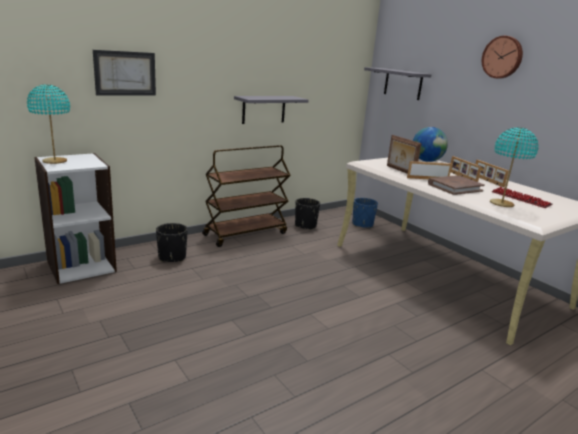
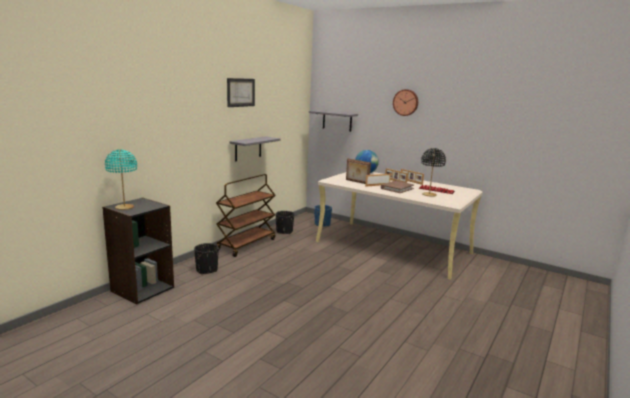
camera: 20 degrees left, 5 degrees down
(81, 266) = (142, 289): white bookcase -> black bookcase
(125, 73) = (161, 133): picture -> picture (240, 92)
(501, 204) = (429, 195): turquoise table lamp -> black table lamp

